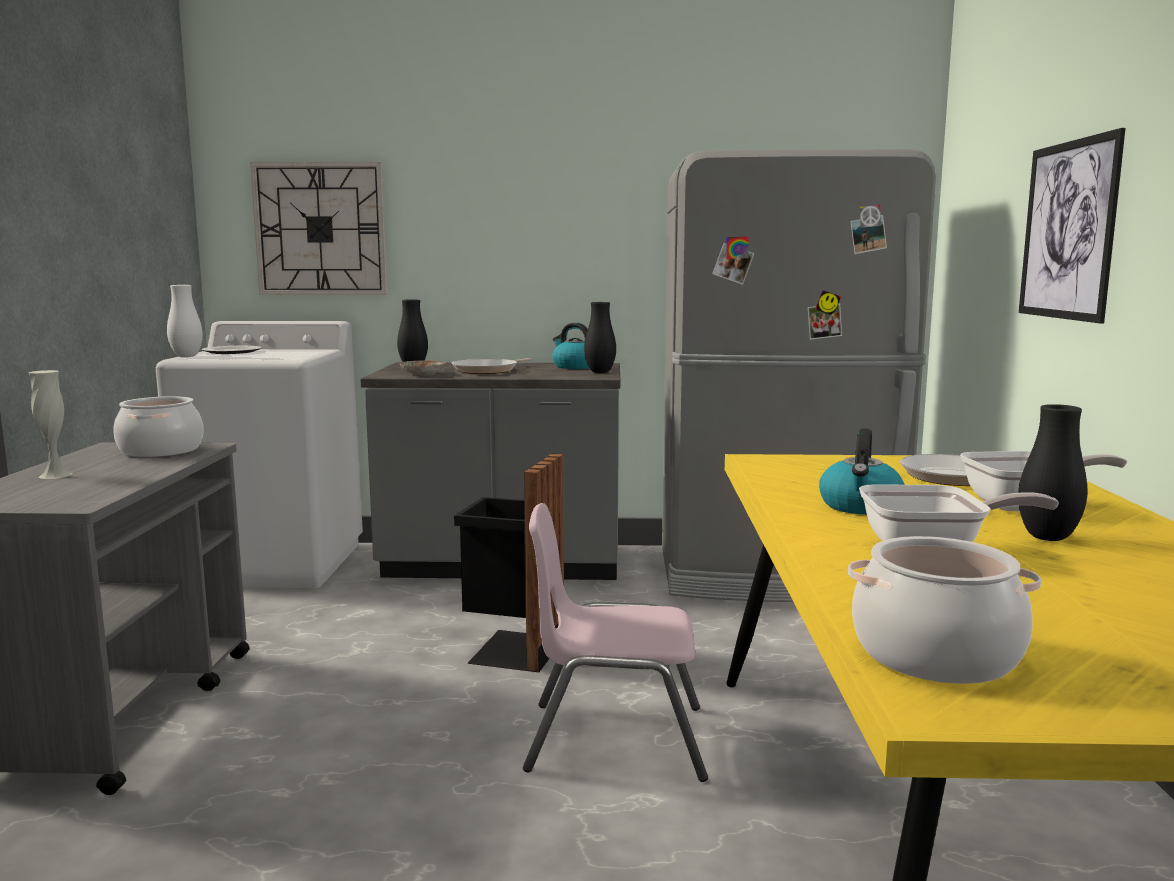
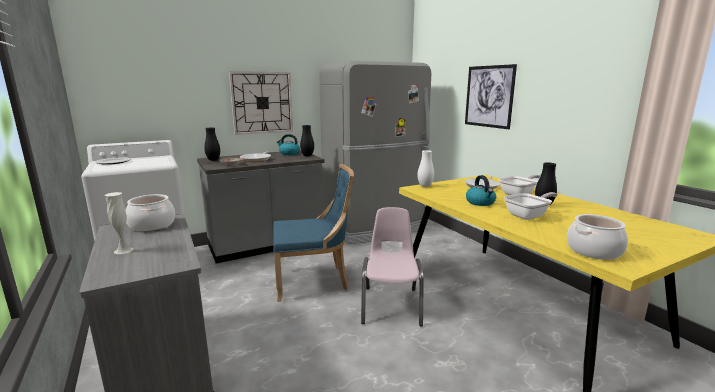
camera: 30 degrees left, 5 degrees up
(186, 356) = (94, 168): white vase -> white vase (425, 186)
(320, 229) = (148, 92): wall clock -> wall clock (262, 103)
(512, 649) = (314, 281): black trash can -> blue chair
(615, 739) = (391, 305): pink chair -> pink chair turned 120 degrees clockwise

